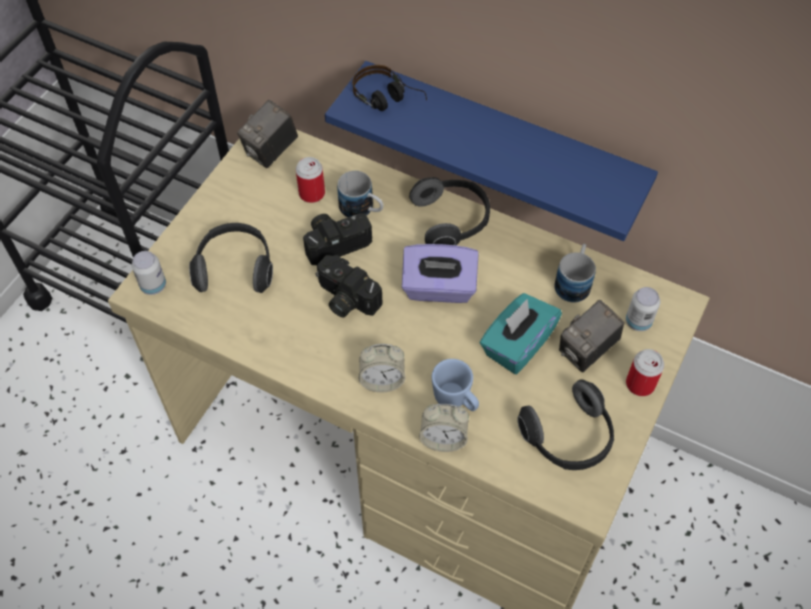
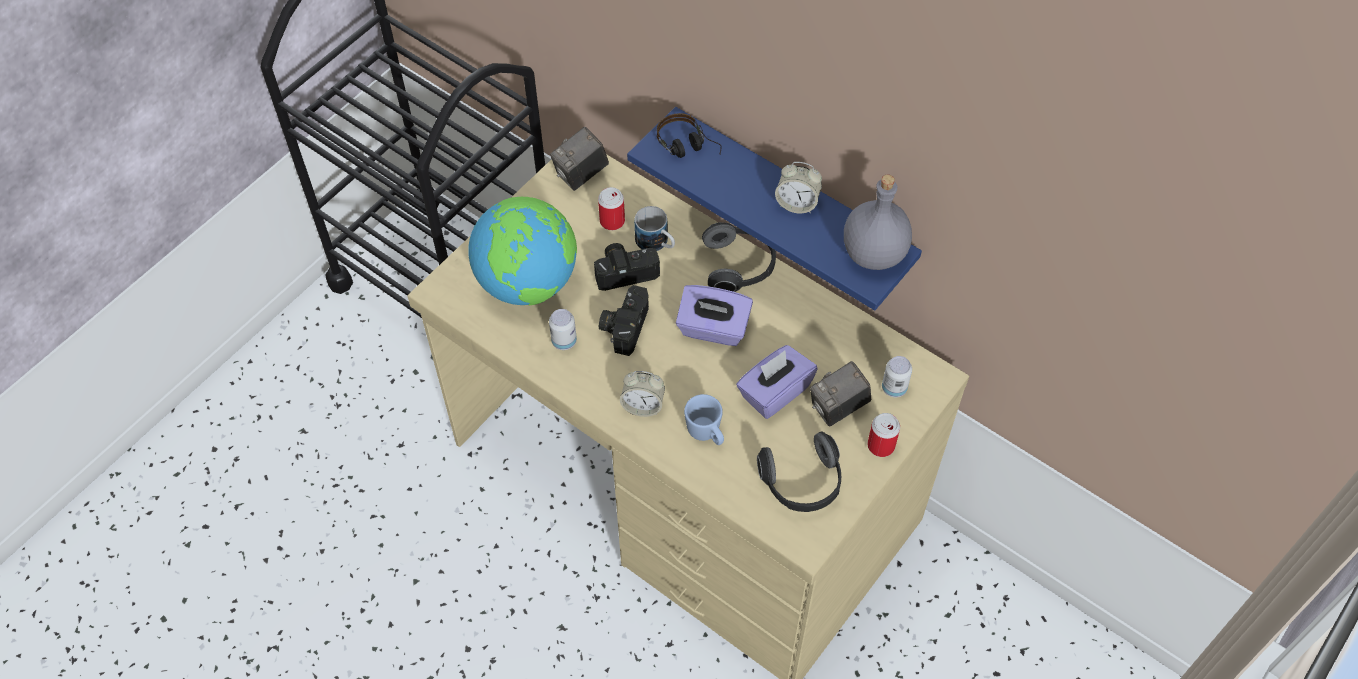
camera: 10 degrees right, 0 degrees up
(153, 286) = (450, 288): can -> can (564, 341)
(235, 268) = (528, 282): headphones -> globe
(345, 299) = (623, 326): camera -> camera turned 60 degrees clockwise
(443, 439) = (687, 466): alarm clock -> alarm clock (797, 203)
(517, 345) = (774, 392): turquoise tissue box -> purple tissue box
(574, 281) = (842, 341): mug -> none
(609, 180) = (874, 253): none -> grey bottle

